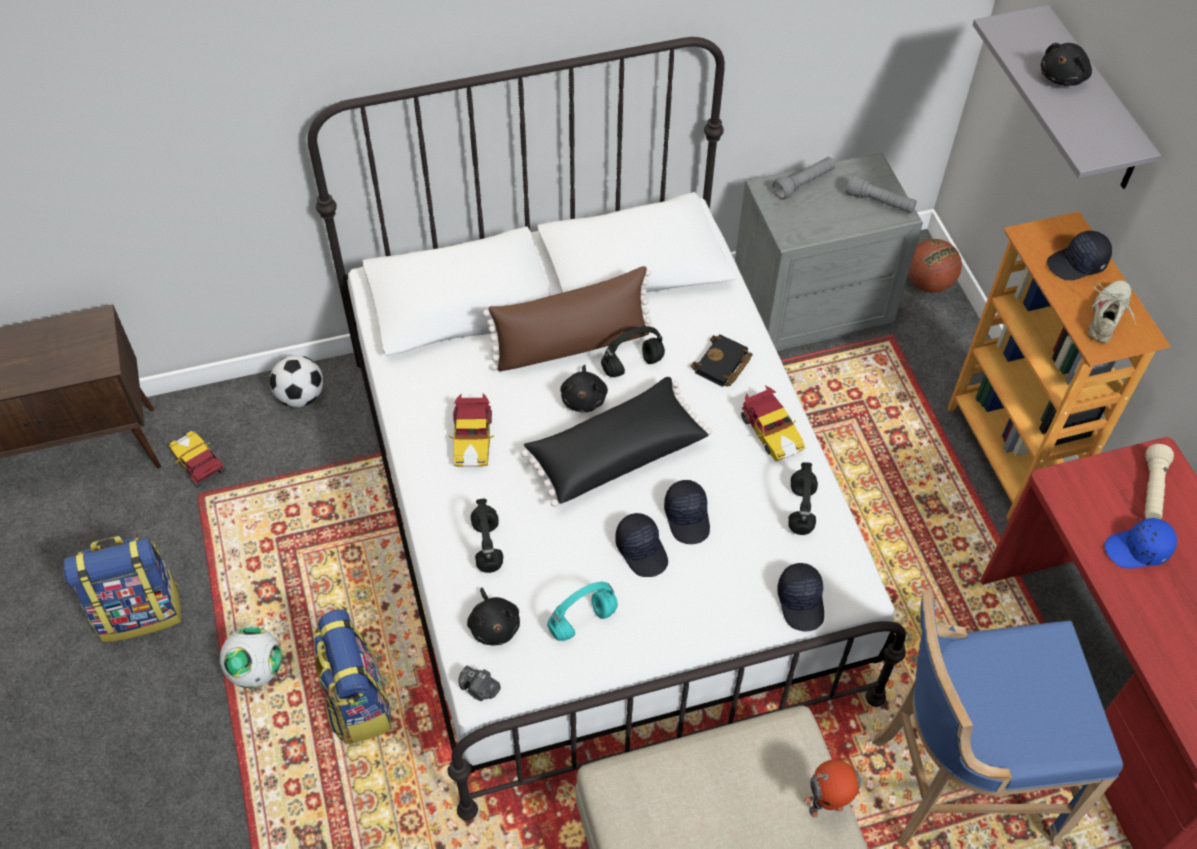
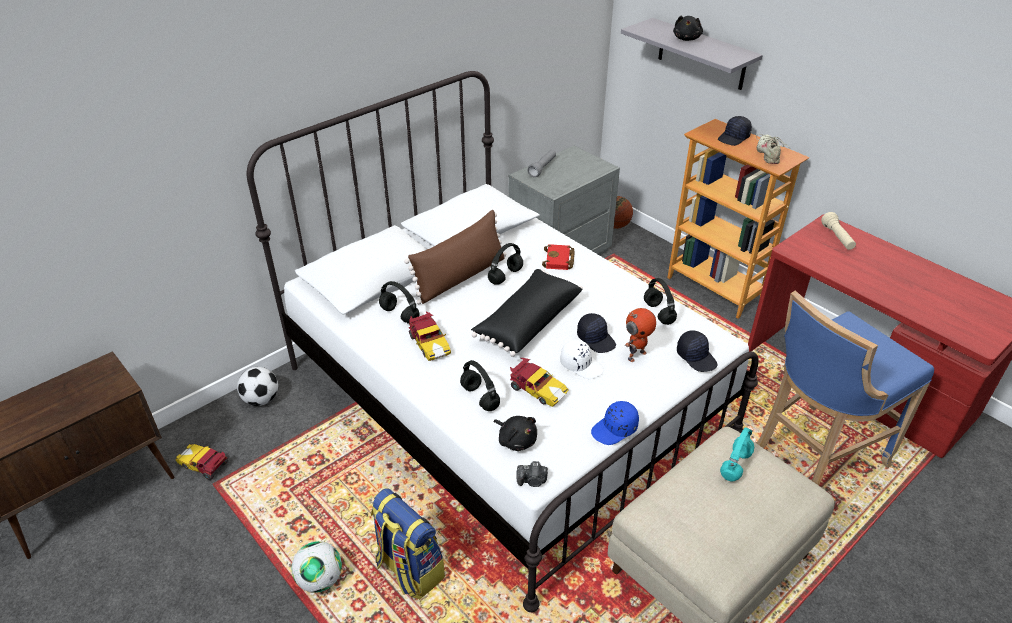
camera: 25 degrees left, 15 degrees down
(140, 611) = (204, 578): backpack -> none
(460, 377) = (399, 315): none -> black headphones
(582, 622) = (572, 417): turquoise headphones -> turquoise headphones (735, 466)
(584, 398) = (487, 301): black plush toy -> none
(642, 550) = (581, 365): black cap -> white cap
(722, 366) = (559, 260): black book -> red book
(770, 431) = (612, 282): toy car -> toy car (537, 389)
(825, 806) = (783, 471): toy robot -> toy robot (636, 355)
(879, 202) = (590, 165): grey flashlight -> none
(1138, 550) = (854, 265): blue cap -> blue cap (615, 429)

